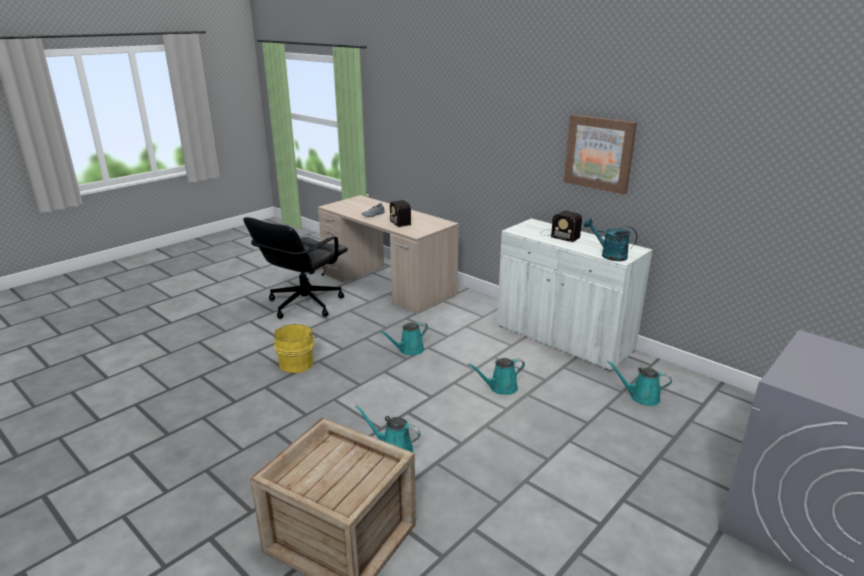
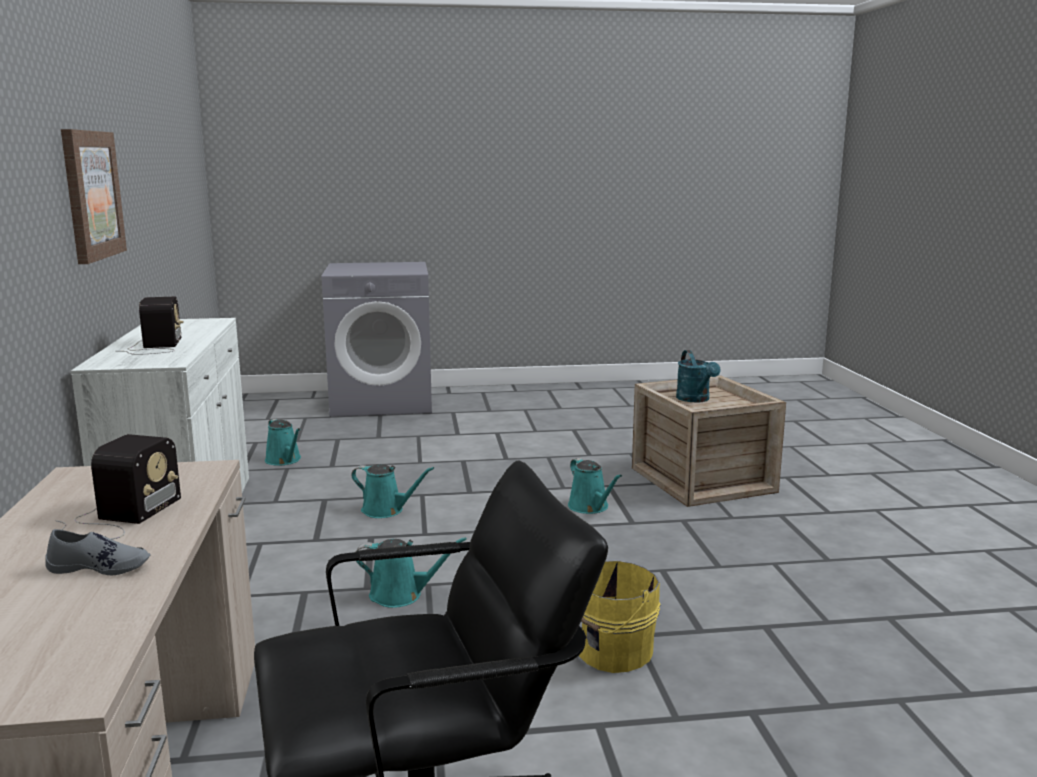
camera: 140 degrees left, 10 degrees down
(609, 255) = (210, 324): turquoise watering can -> turquoise watering can (695, 399)

